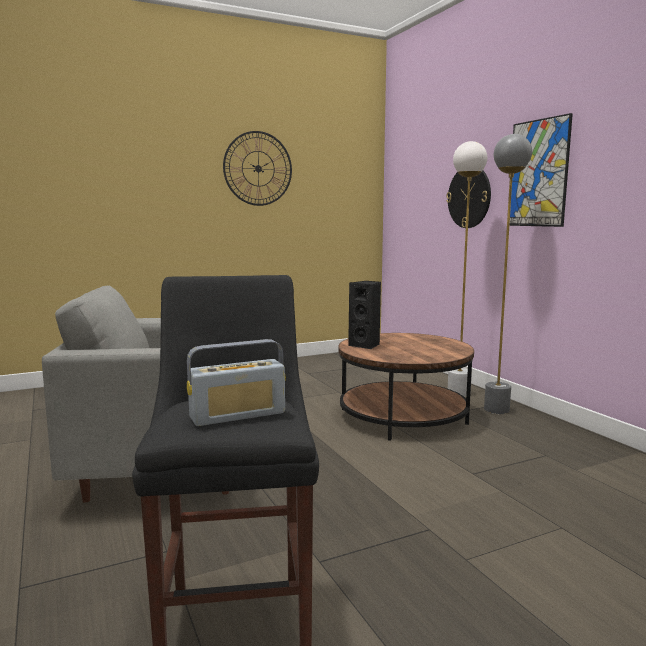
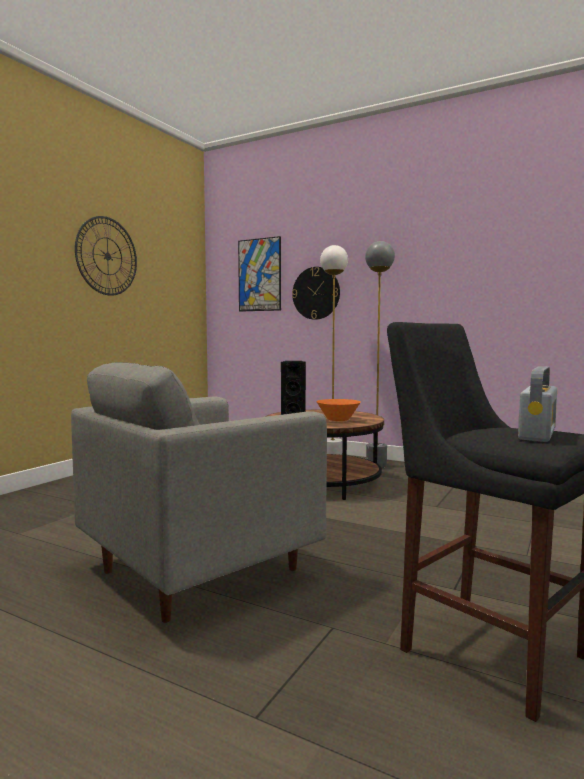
camera: 35 degrees left, 5 degrees down
(411, 351) = (338, 420): none -> orange bowl
(538, 173) = (387, 274): picture -> picture (259, 275)

